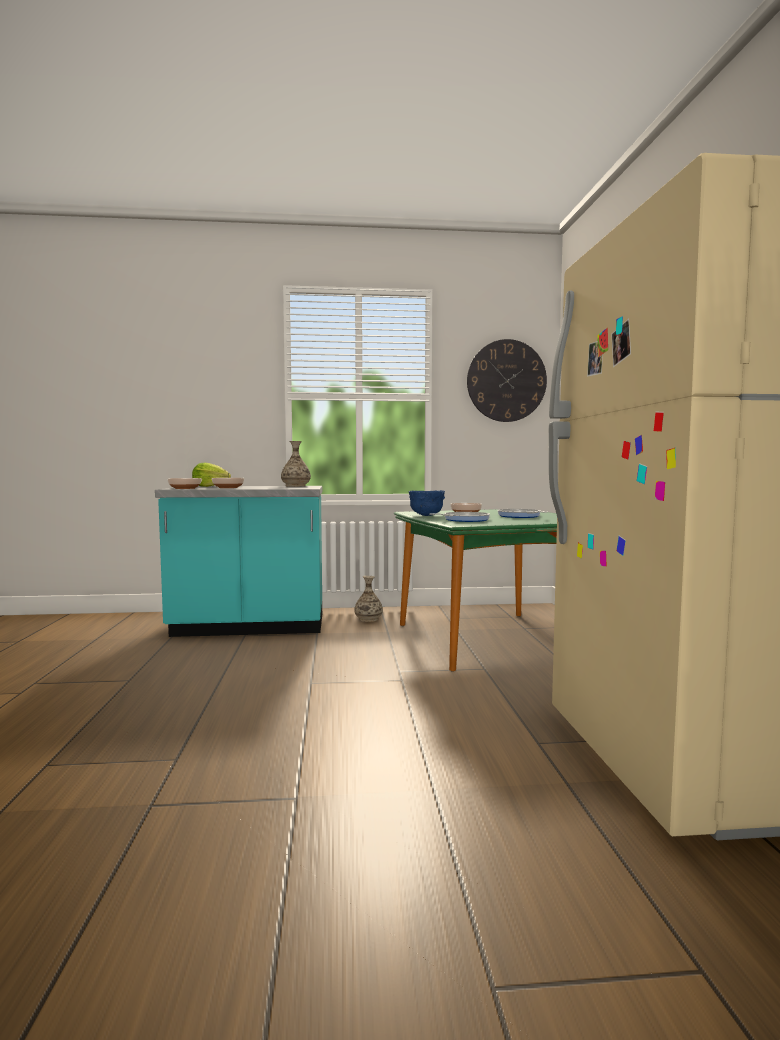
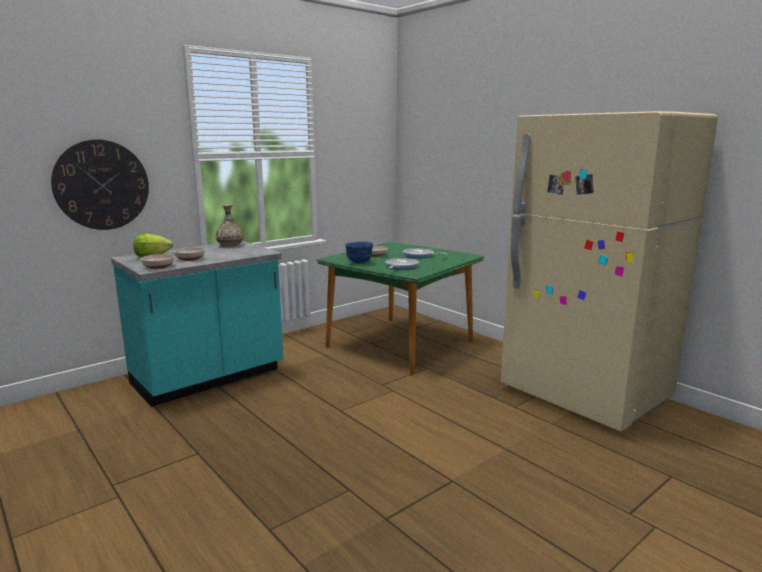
camera: 35 degrees left, 10 degrees up
(368, 619) = (294, 347): vase -> none
(506, 381) = (364, 138): wall clock -> wall clock (102, 185)

